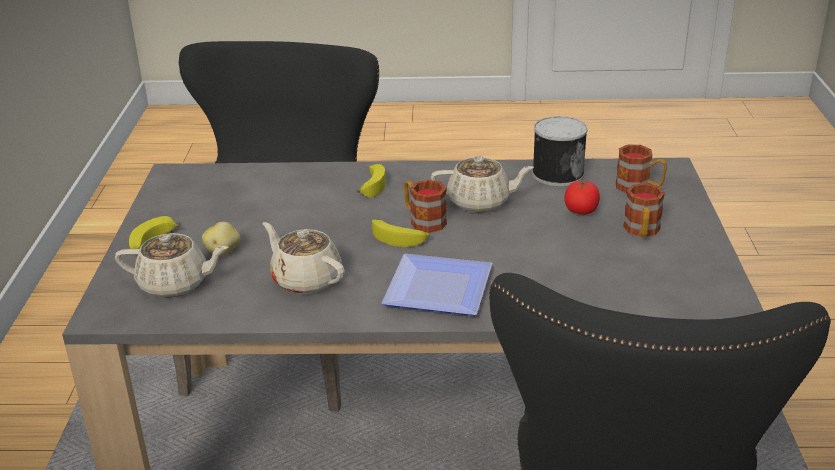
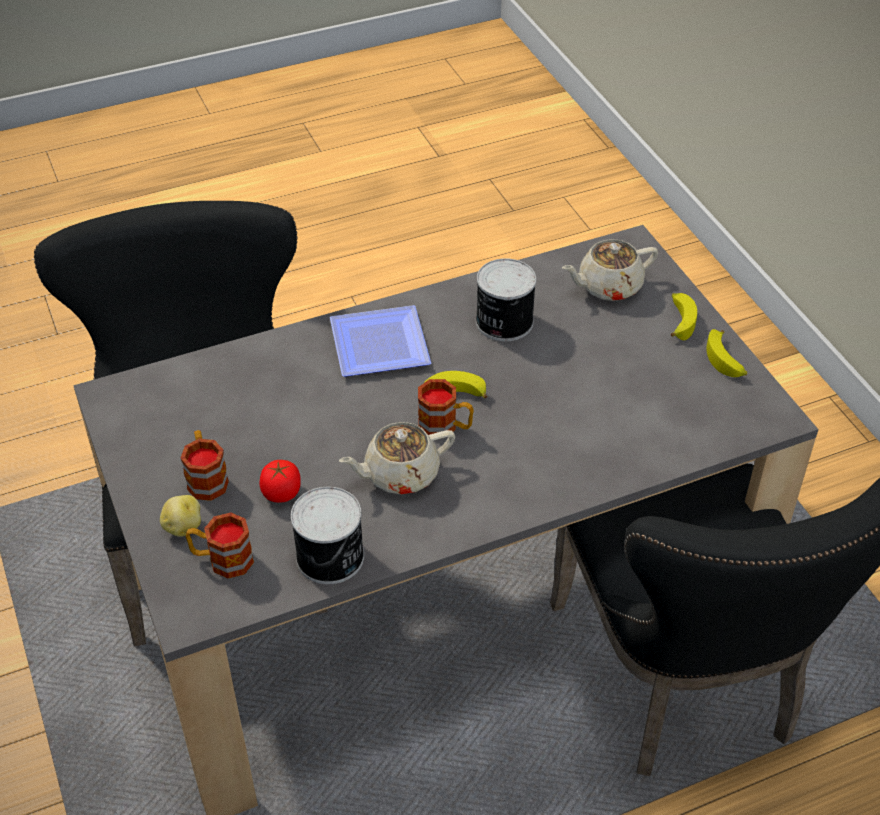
camera: 155 degrees right, 15 degrees up
(223, 251) = (604, 330): potato -> potato (182, 527)
(306, 279) = (502, 322): beige teapot -> can
(371, 185) = (539, 466): banana -> banana (725, 360)

